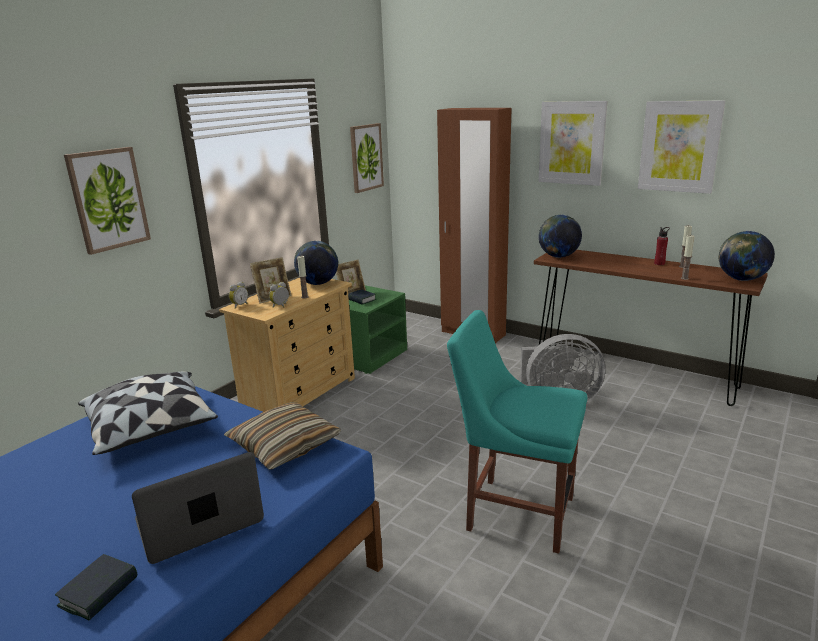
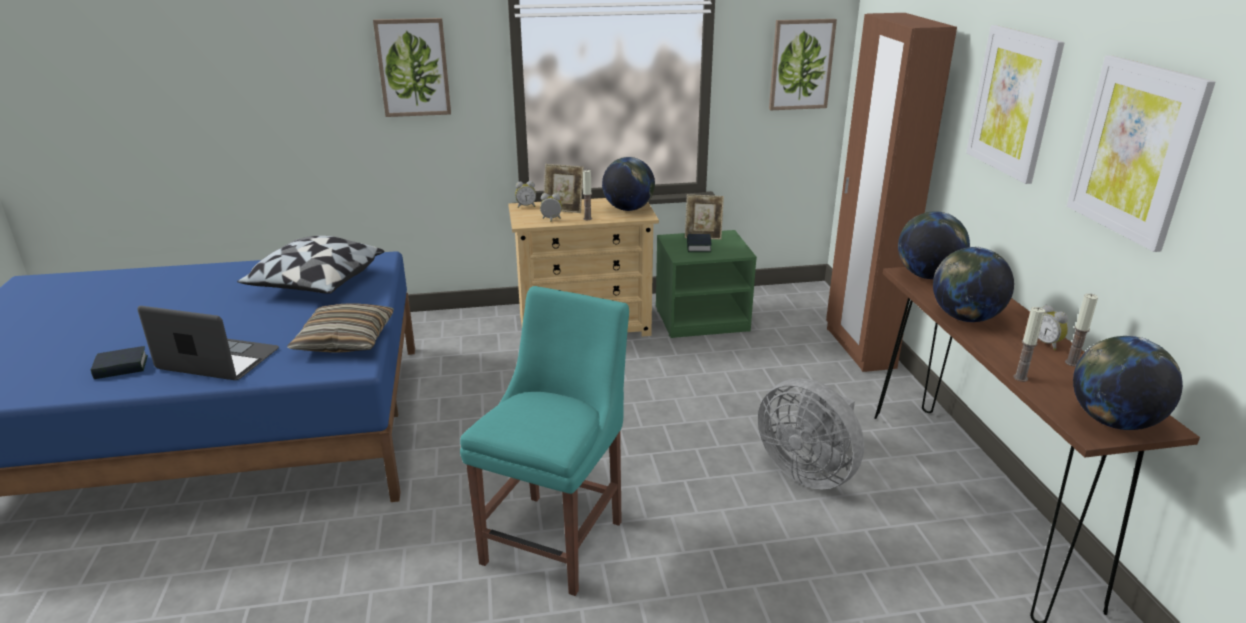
camera: 45 degrees right, 5 degrees up
(514, 511) = (557, 537): turquoise chair -> turquoise chair turned 45 degrees clockwise
(613, 266) = (965, 318): none -> globe
(659, 263) = (1047, 344): red bottle -> alarm clock

